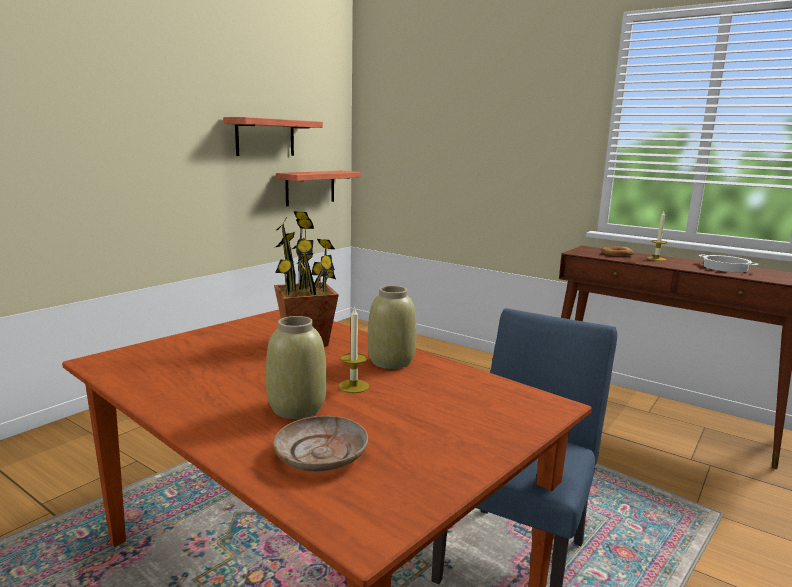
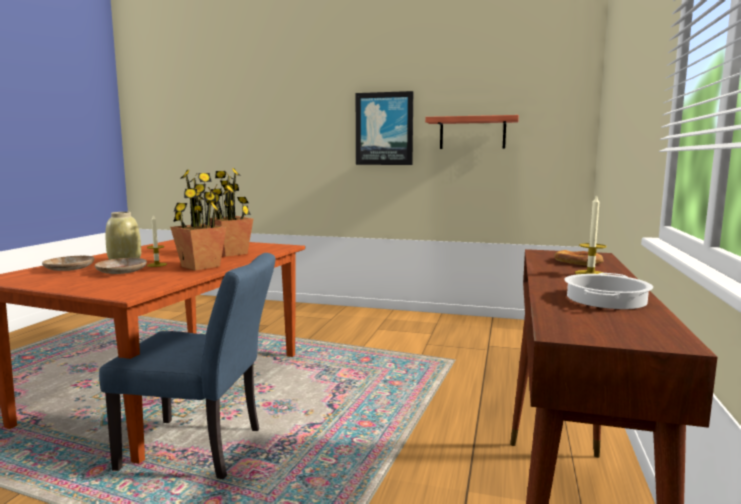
camera: 70 degrees right, 5 degrees down
(170, 127) = (384, 129): none -> picture
(310, 187) = (526, 179): shelf -> none
(391, 362) = (200, 266): beige vase -> potted plant
(391, 409) = (122, 271): none -> beige plate

